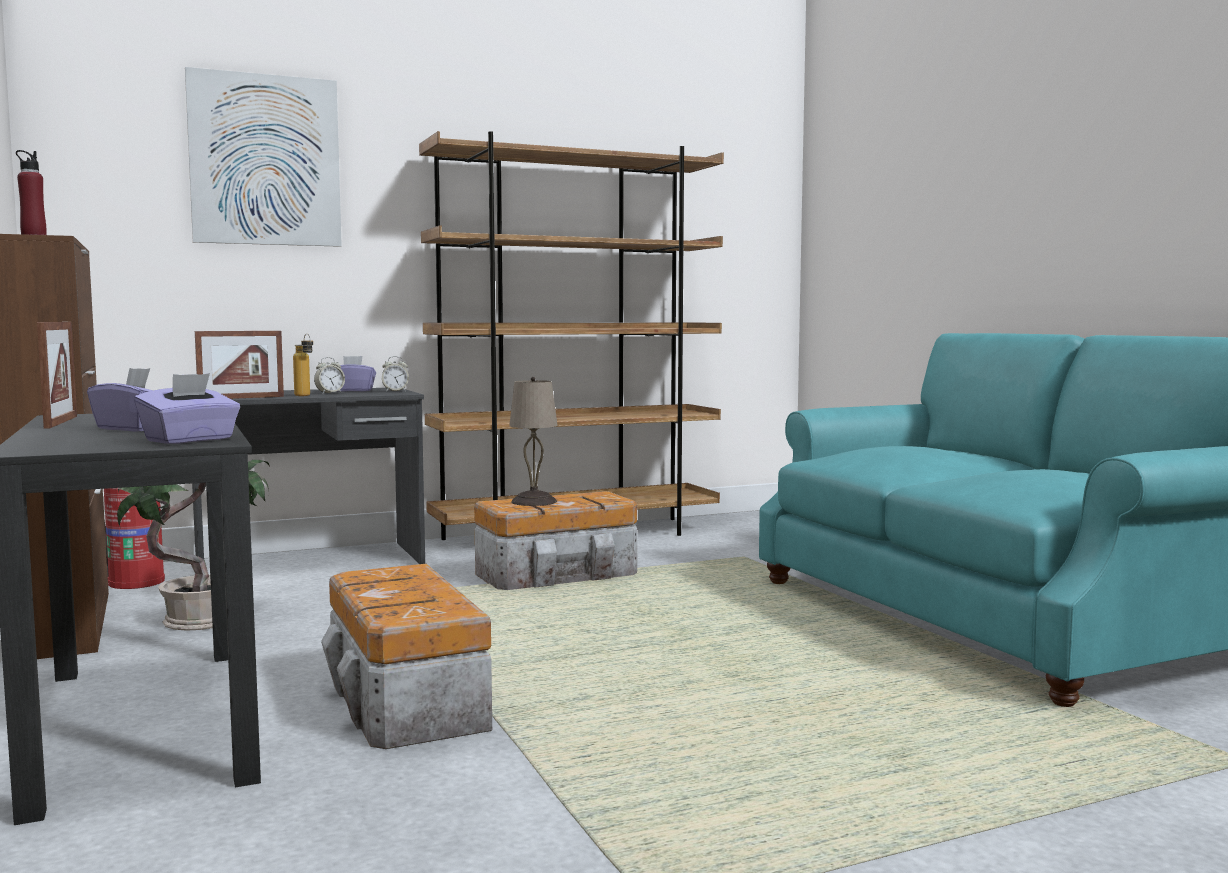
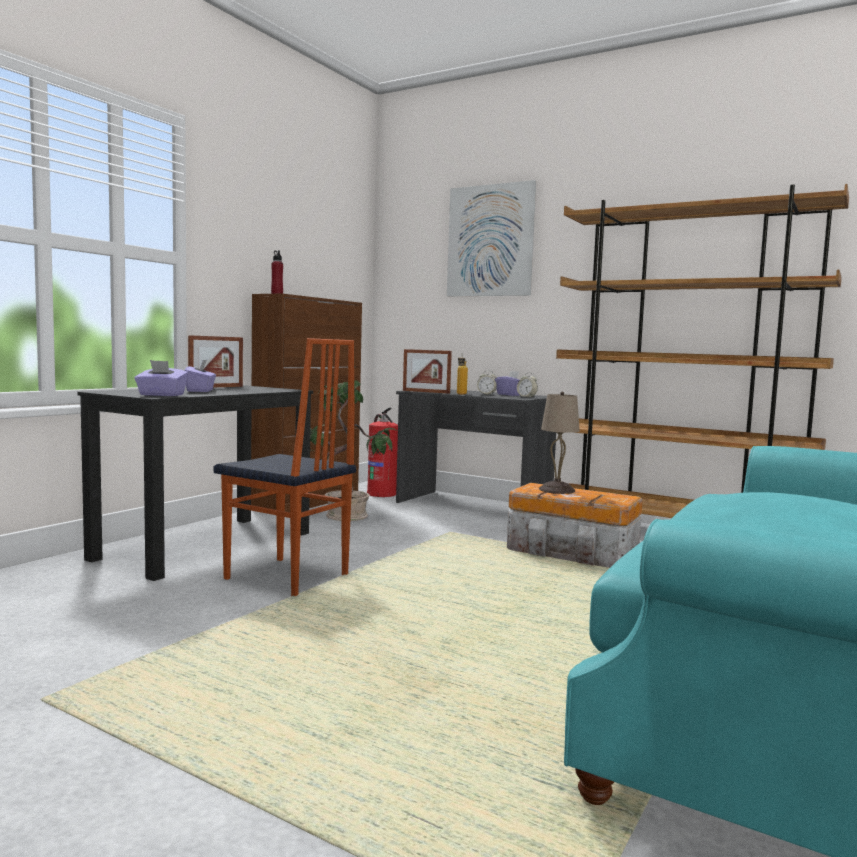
camera: 55 degrees right, 0 degrees up
(406, 701) = (286, 577): storage box -> chair

